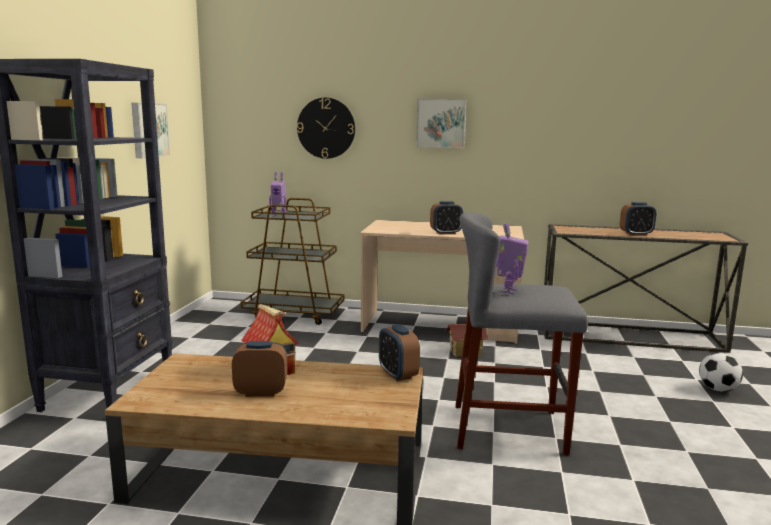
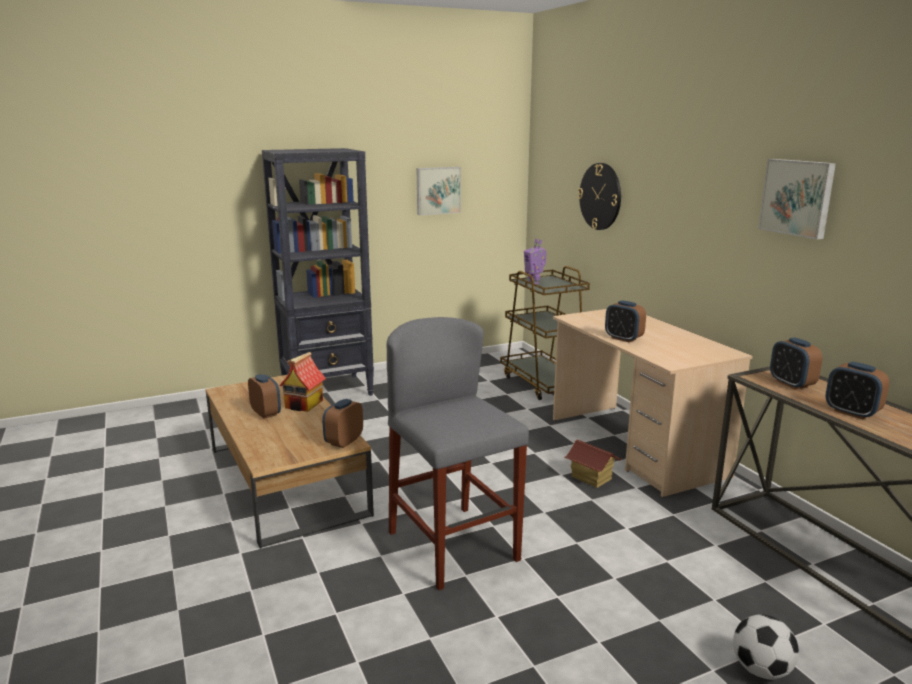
camera: 55 degrees right, 5 degrees up
(441, 123) = (691, 203): picture -> picture (798, 197)
(507, 291) = (447, 406): toy robot -> none
(582, 230) = (791, 384): none -> alarm clock

